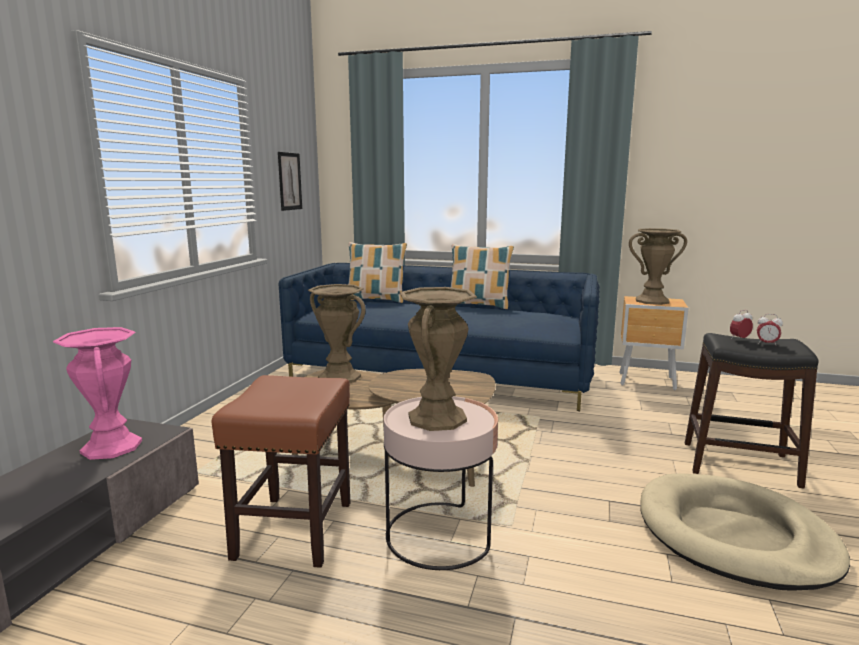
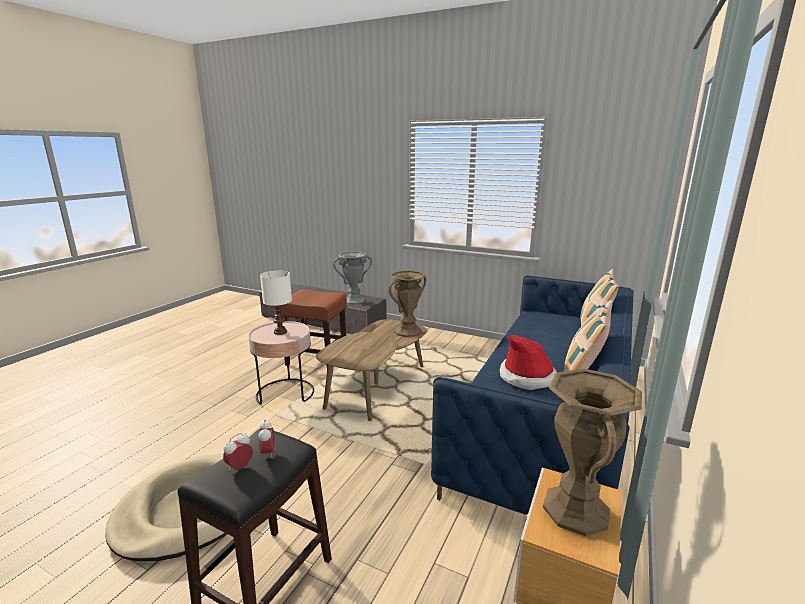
camera: 100 degrees right, 5 degrees up
(112, 447) = (354, 300): pink vase -> grey vase
(289, 181) = (606, 200): picture -> none
(437, 418) = (279, 332): brown vase -> white table lamp
(491, 314) = (527, 377): none -> hat

